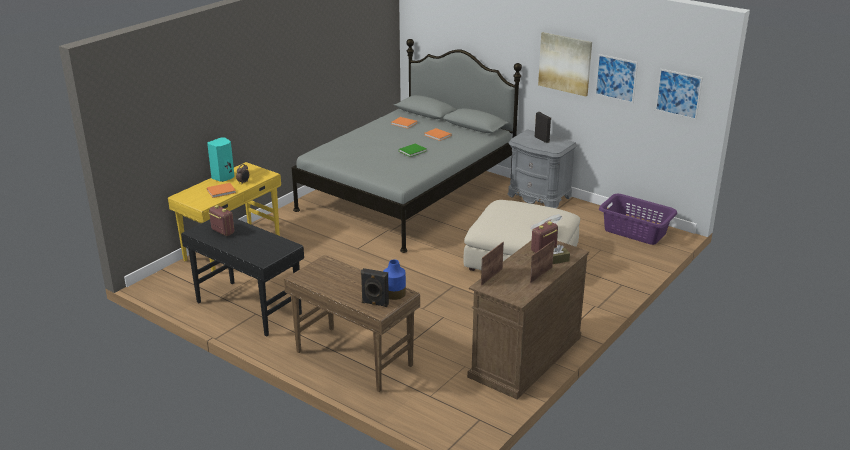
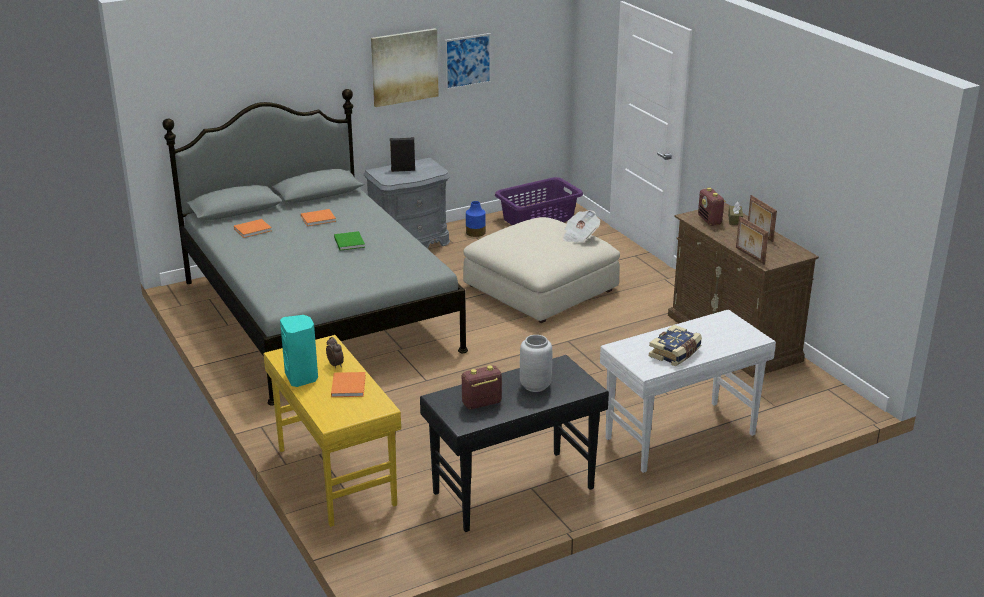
camera: 65 degrees left, 0 degrees up
(253, 243) = (535, 386): none -> grey vase
(330, 283) = (675, 353): none -> book
(353, 359) = (680, 437): brown console table -> white console table
(375, 303) = (738, 337): black speaker -> none
(394, 293) = (722, 322): blue vase -> blue vase (475, 232)
(678, 94) = (536, 52): picture -> none

